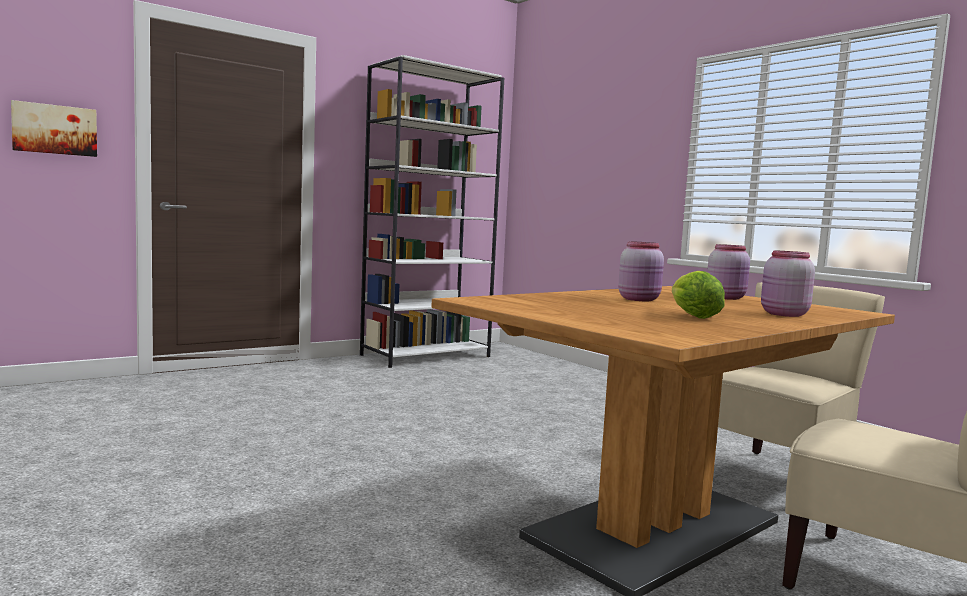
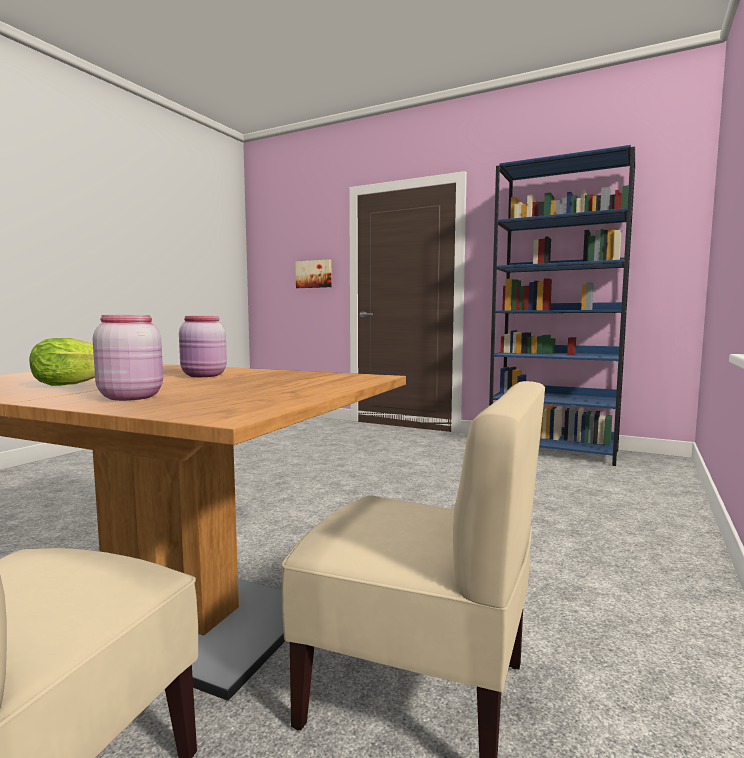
camera: 65 degrees right, 0 degrees up
(426, 356) = (553, 450): white bookcase -> blue bookcase
(727, 298) = (294, 386): pink jar -> none

